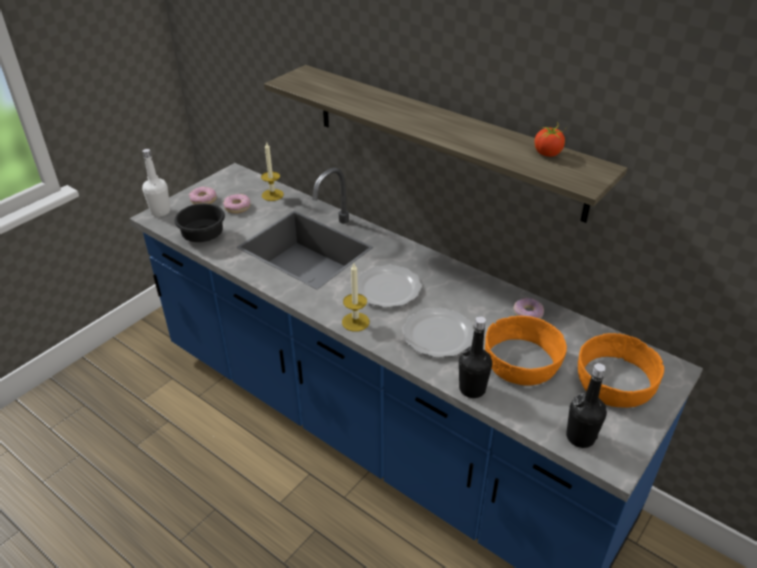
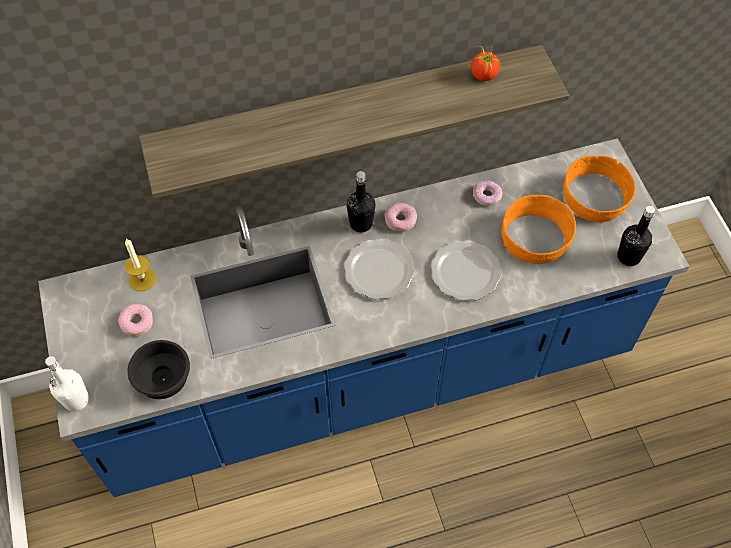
camera: 55 degrees left, 20 degrees up
(203, 200) = (91, 347): donut -> donut (400, 220)
(355, 322) = (404, 321): candle -> none
(472, 389) = (539, 289): black bottle -> black bottle (361, 223)

